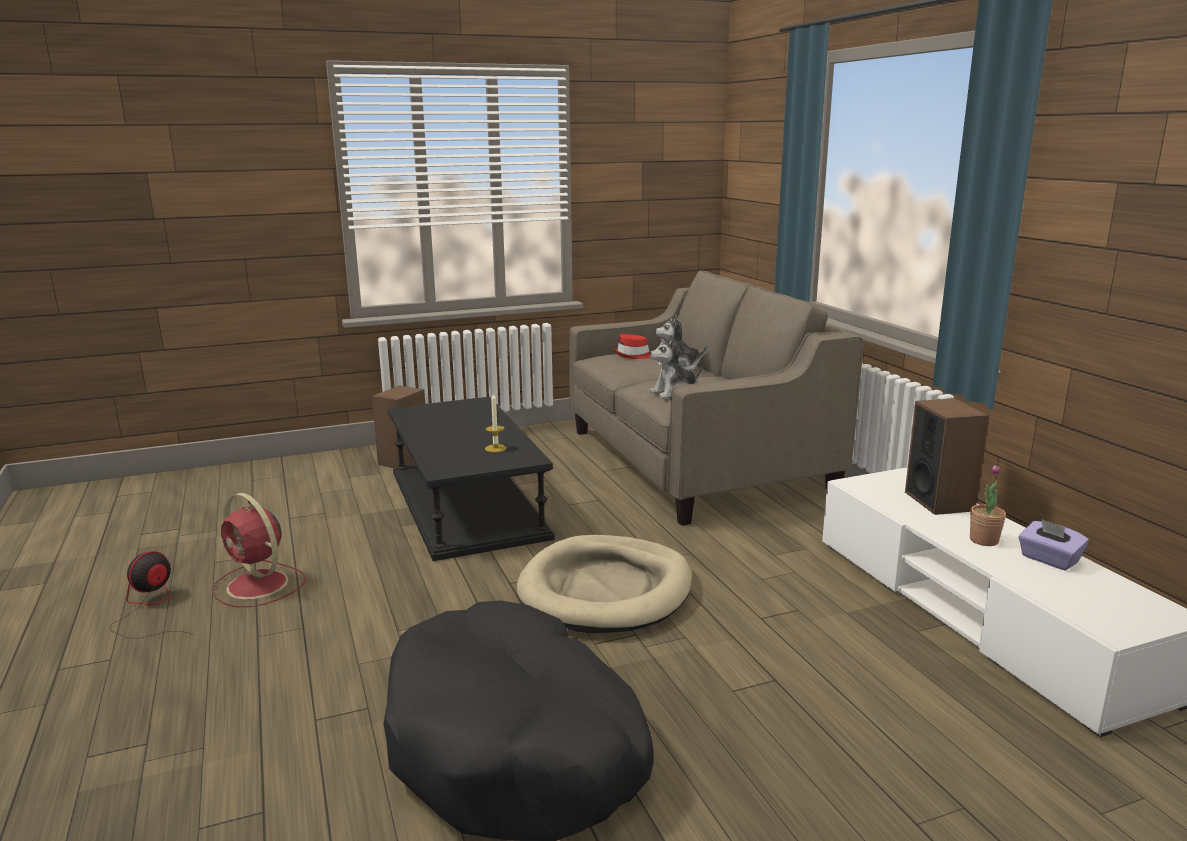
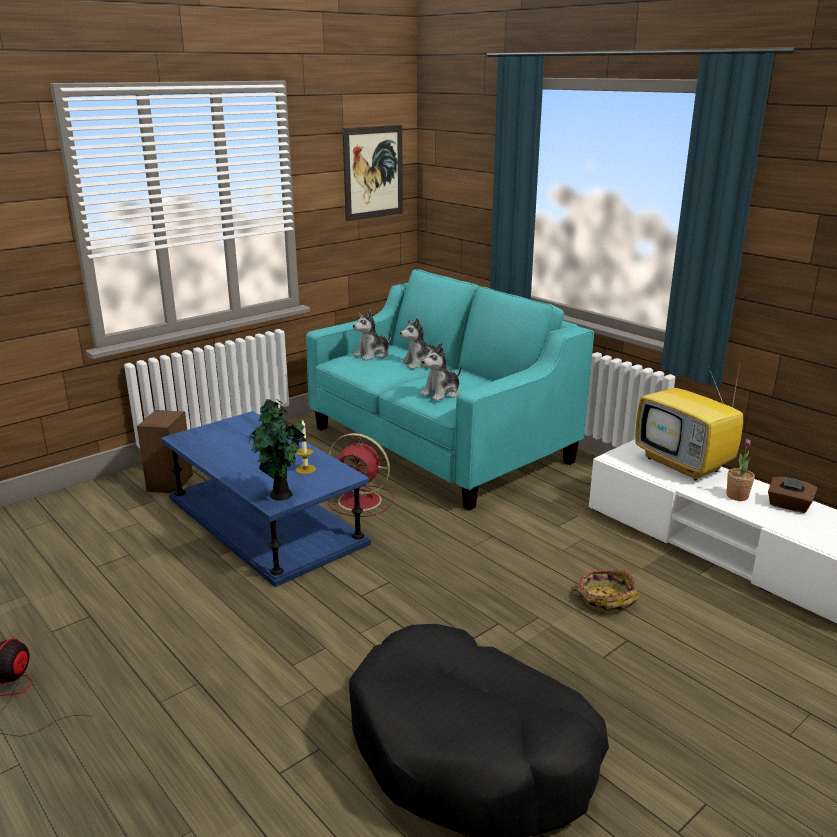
camera: 20 degrees left, 5 degrees up
(259, 585) = (120, 648): red fan -> red fan (361, 501)
(453, 466) = (281, 496): none -> potted plant
(467, 504) = (266, 520): black coffee table -> blue coffee table
(606, 590) = (448, 586): beige dog bed -> none
(633, 355) = (372, 355): red hat -> plush toy
(668, 166) = (373, 172): none -> picture
(694, 462) = (440, 445): beige sofa -> turquoise sofa
(777, 635) = (605, 599): none -> basket
(939, 501) = (685, 465): speaker -> television
(1049, 560) = (788, 505): purple tissue box -> brown tissue box

